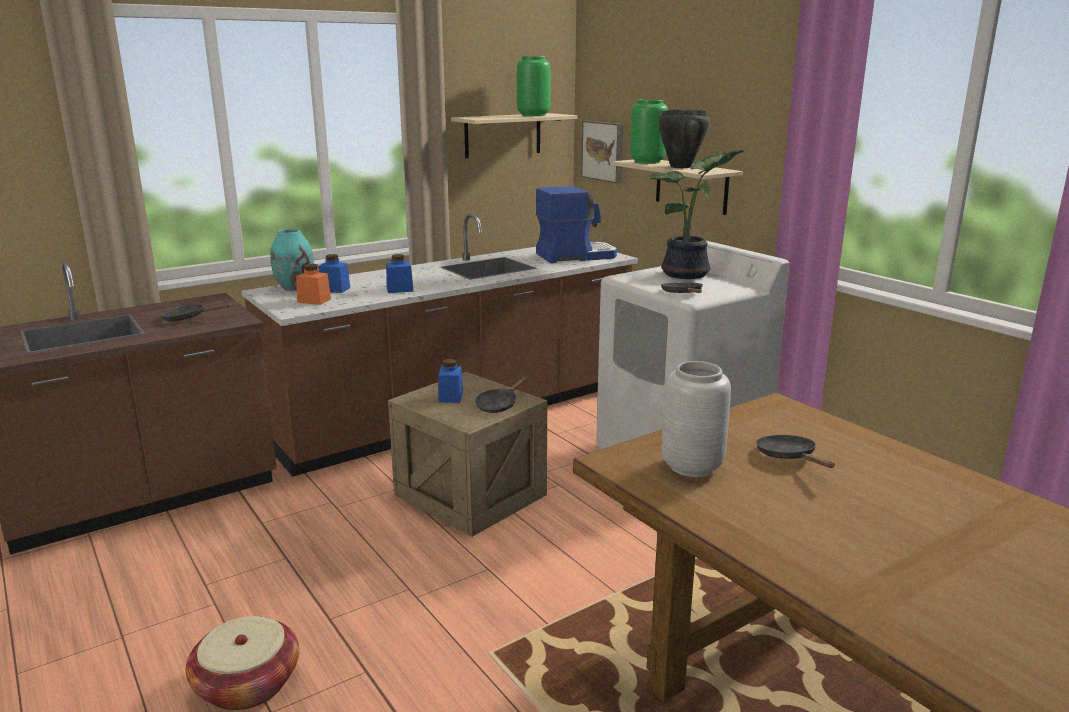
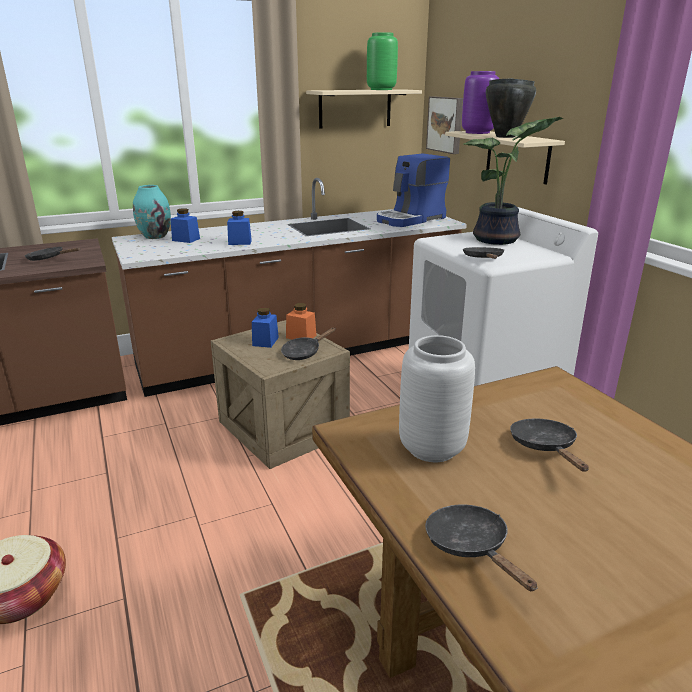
camera: 10 degrees right, 5 degrees up
(314, 301) = (161, 248): orange jar -> orange jar (301, 336)
(575, 256) = (411, 219): coffee machine -> coffee machine turned 150 degrees clockwise
(648, 162) = (478, 132): green vase -> purple vase
(755, 532) = (471, 546): none -> black frying pan

